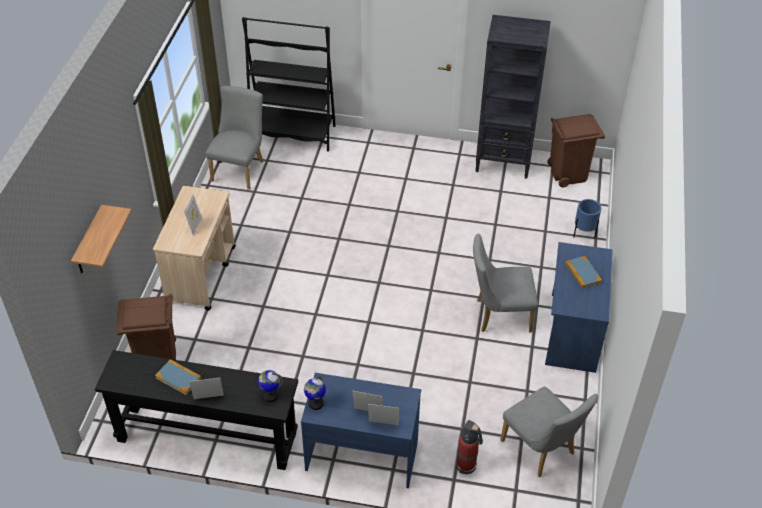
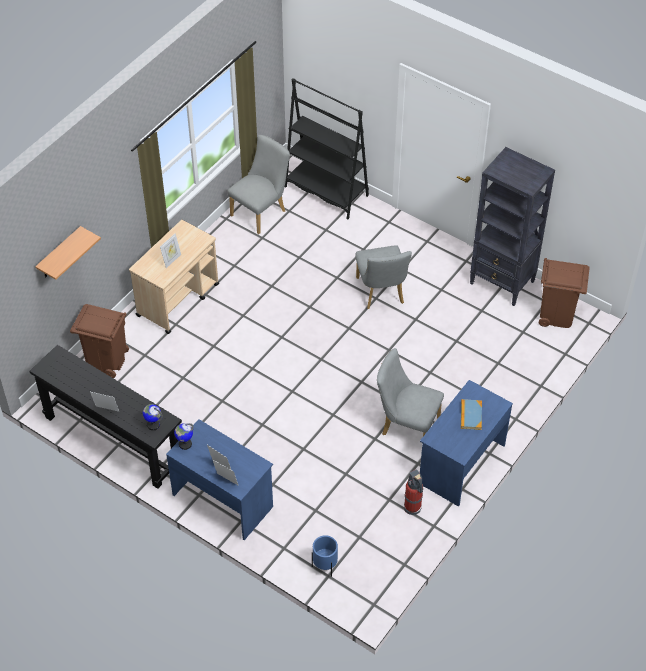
camera: 25 degrees right, 5 degrees up
(178, 378) = (93, 385): book -> none
(467, 466) = (300, 541): fire extinguisher -> fire extinguisher (413, 508)
(541, 450) = (369, 553): grey chair -> grey chair (381, 293)
(584, 233) = (532, 378): blue planter -> blue planter (325, 566)

